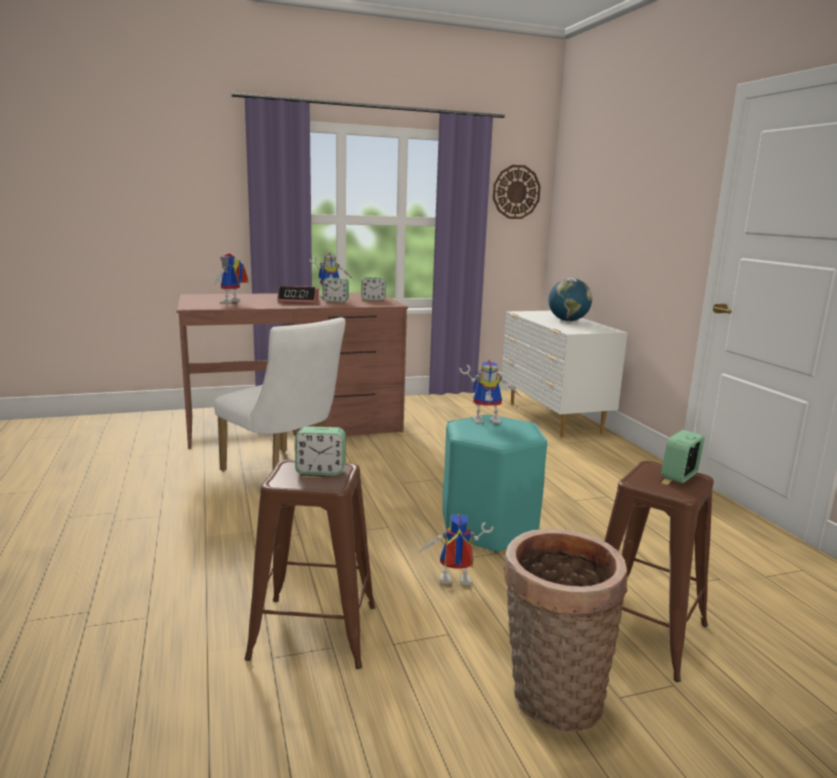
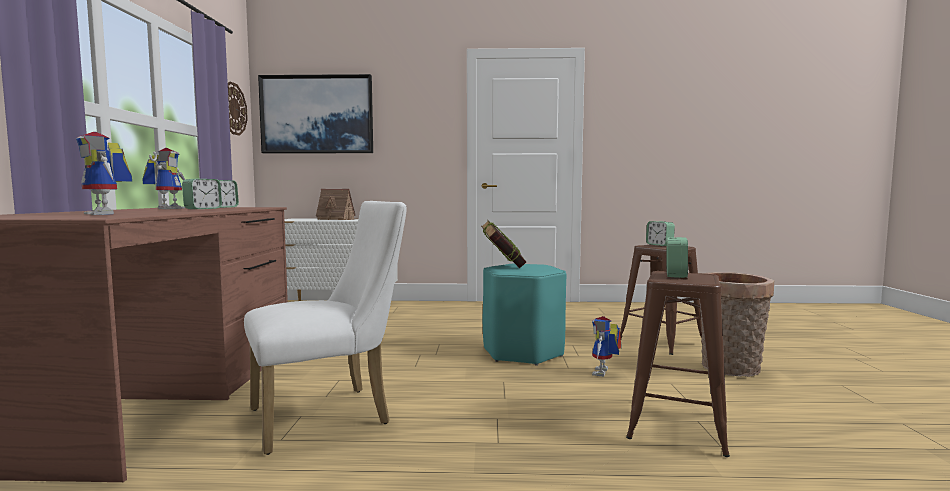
camera: 70 degrees left, 10 degrees down
(298, 301) = (168, 210): alarm clock -> none
(488, 420) = (503, 267): toy robot -> book
(568, 320) = (338, 219): globe -> toy house
(591, 193) = (317, 115): none -> picture

